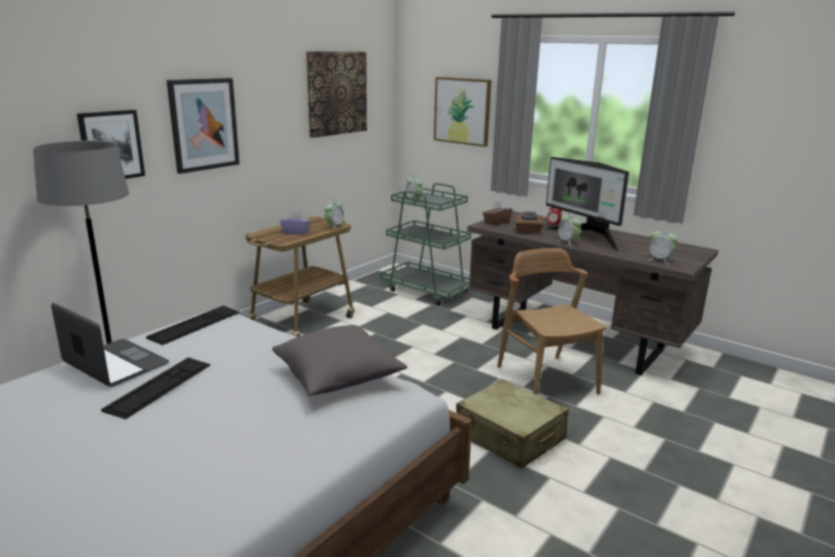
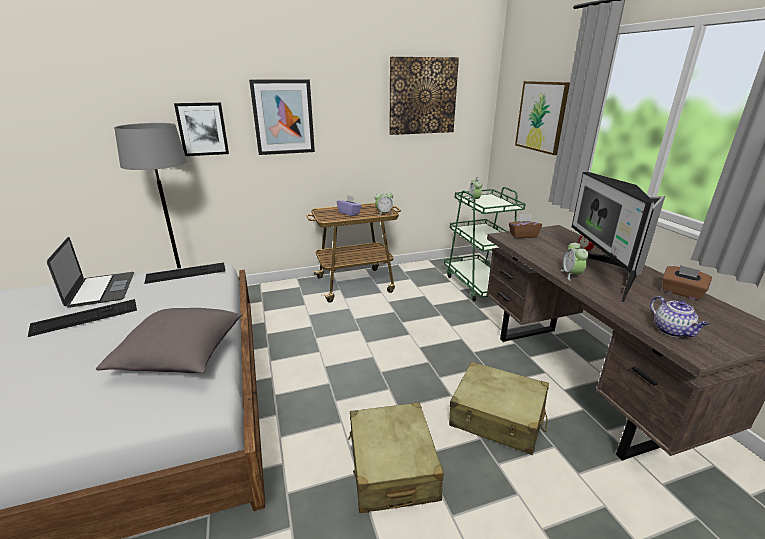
camera: 35 degrees right, 5 degrees up
(528, 232) = (542, 252): brown tissue box -> brown tissue box (681, 292)
(546, 380) = (497, 417): brown chair -> beige suitcase
(660, 260) = (672, 331): alarm clock -> teapot

